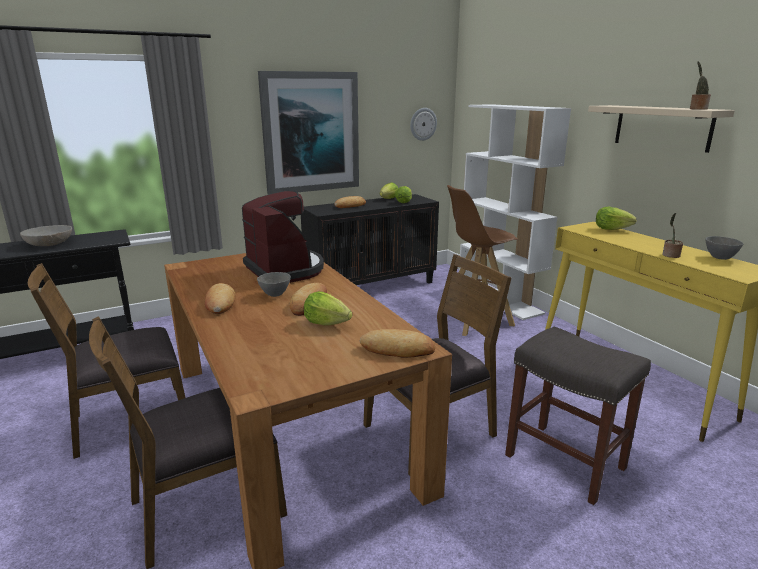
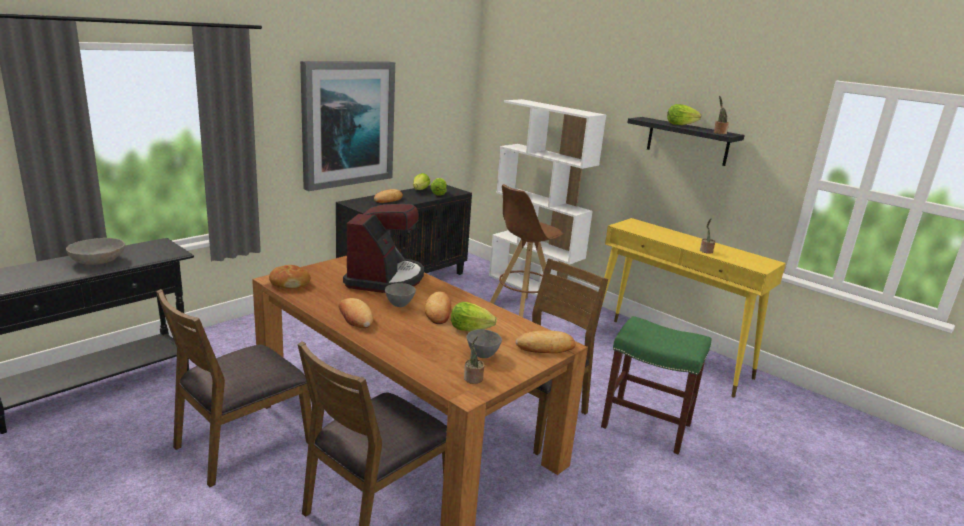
camera: 20 degrees left, 0 degrees up
(192, 269) = (289, 283): none -> bread
(279, 377) = (473, 379): none -> potted plant
(285, 270) = (385, 278): coffee machine -> coffee machine turned 60 degrees clockwise
(423, 124) = (449, 112): wall clock -> none
(566, 462) = (647, 426): grey stool -> green stool
(611, 229) = (650, 226): lettuce -> lettuce (680, 125)
(662, 127) = (687, 141): beige shelf -> black shelf
(719, 257) = (739, 252): grey bowl -> grey bowl (482, 355)

